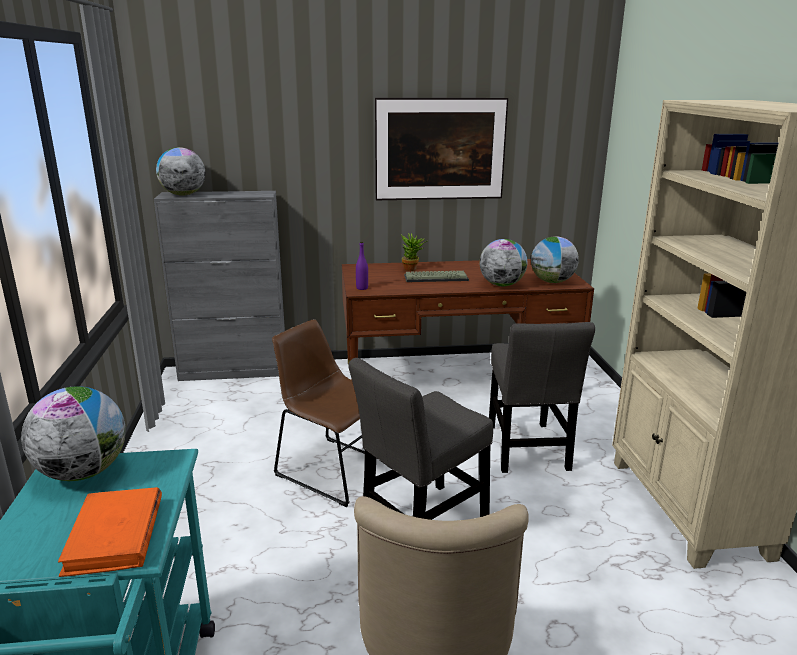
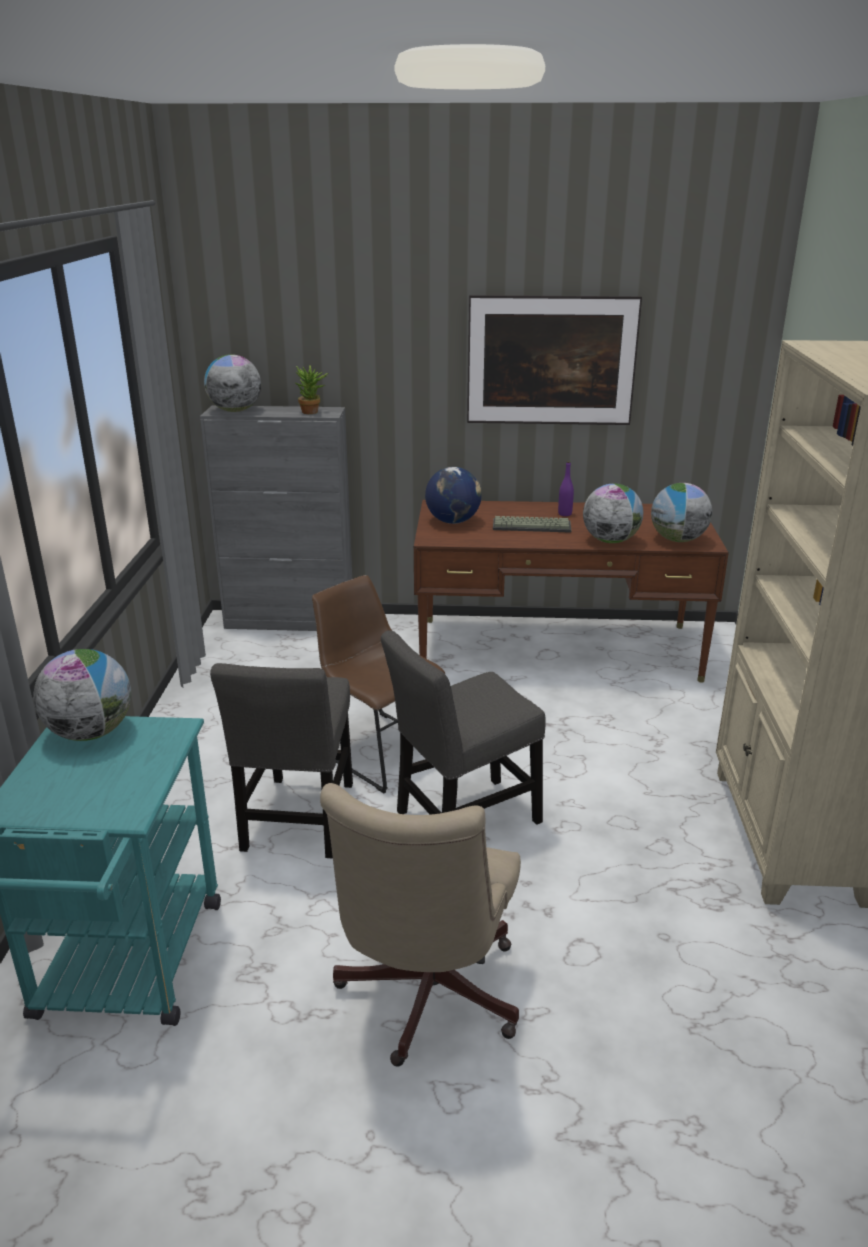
camera: 10 degrees right, 5 degrees up
(115, 535) = (110, 796): orange book -> none
(362, 288) = (436, 535): purple bottle -> purple bottle (565, 514)
(372, 278) = (453, 521): none -> globe
(412, 269) = (507, 511): potted plant -> potted plant (312, 412)
(527, 450) = (615, 748): grey chair -> grey chair (298, 821)

